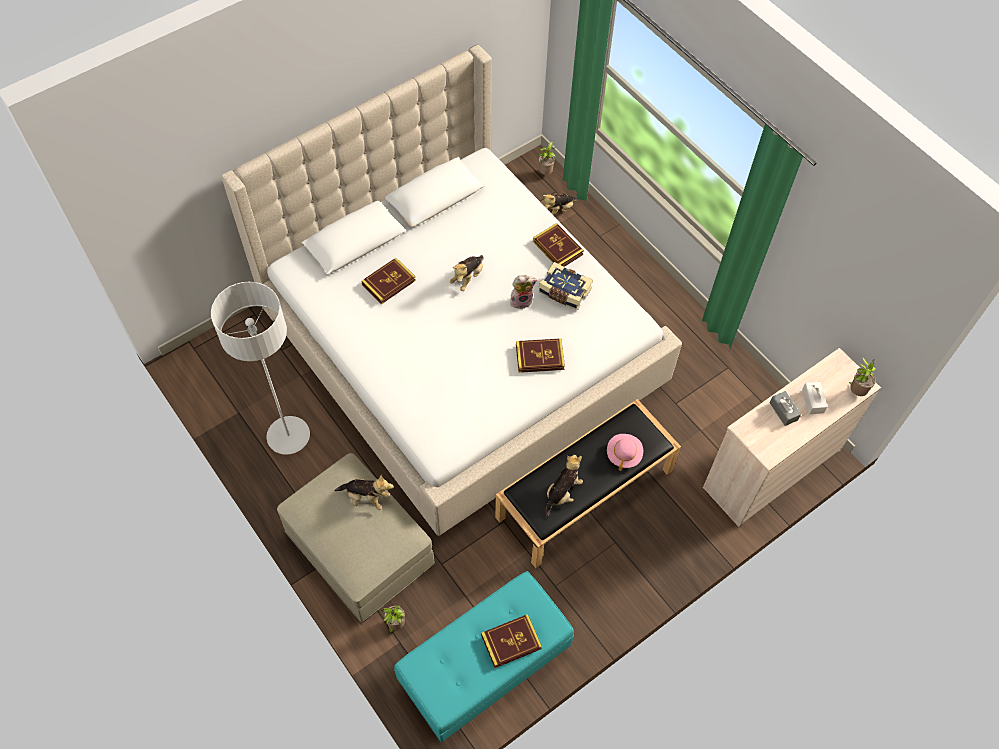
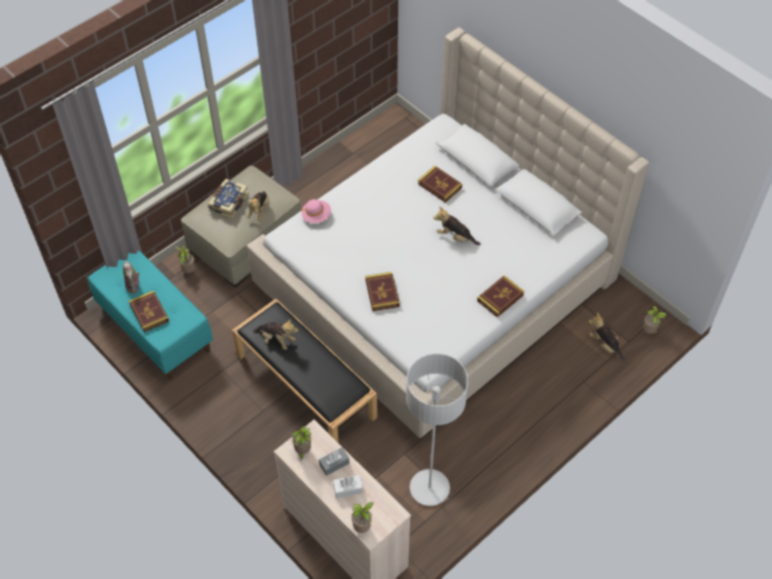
camera: 85 degrees right, 5 degrees down
(288, 436) = (336, 185): grey floor lamp -> grey floor lamp (429, 488)
(521, 300) = (438, 276): plush toy -> plush toy (134, 286)
(564, 292) = (452, 306): book -> book (228, 203)
(623, 454) = (316, 381): pink hat -> pink hat (316, 216)
(768, 441) = (302, 451): none -> potted plant

